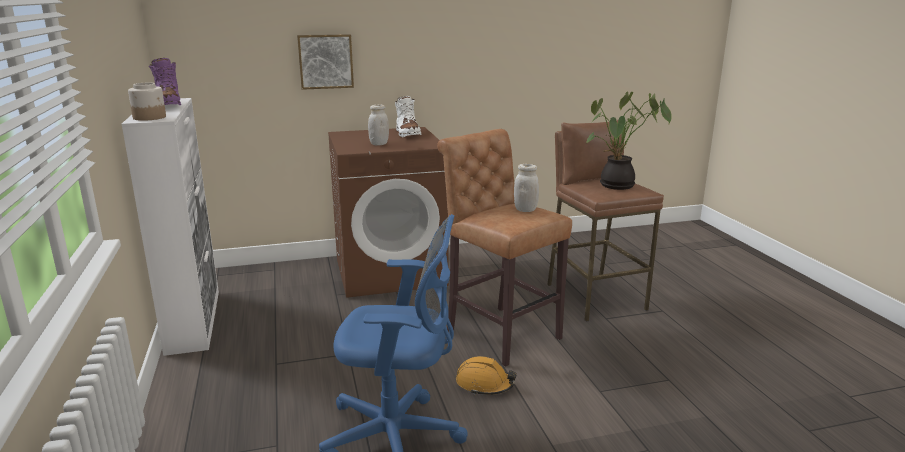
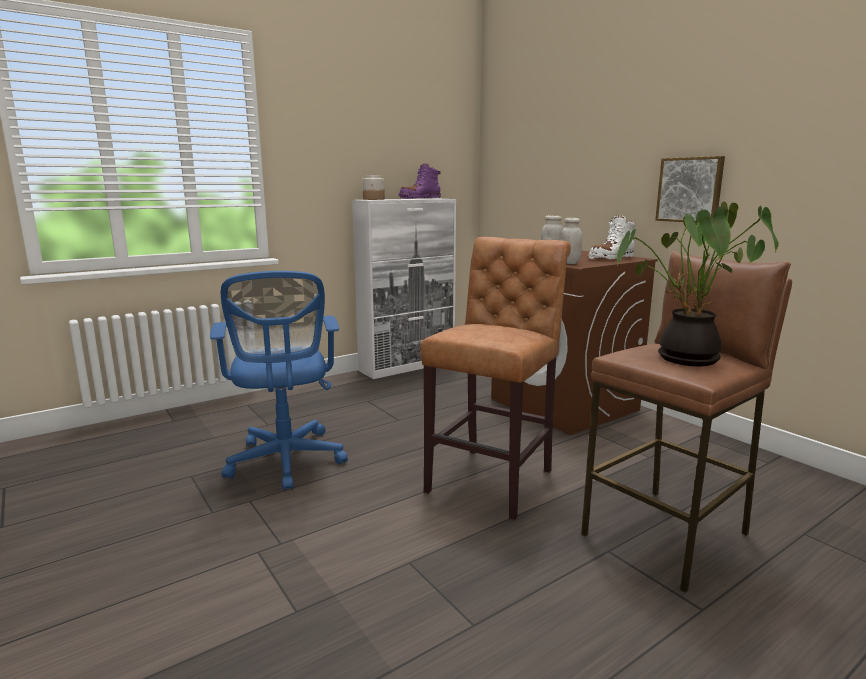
camera: 70 degrees right, 5 degrees down
(325, 61) = (581, 178): picture -> picture (690, 190)
(484, 384) = (384, 486): orange hard hat -> none
(525, 210) = (501, 331): white jar -> white jar (569, 263)

